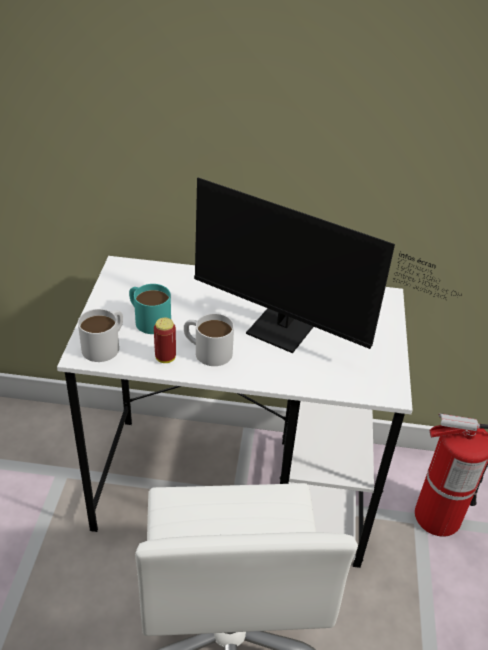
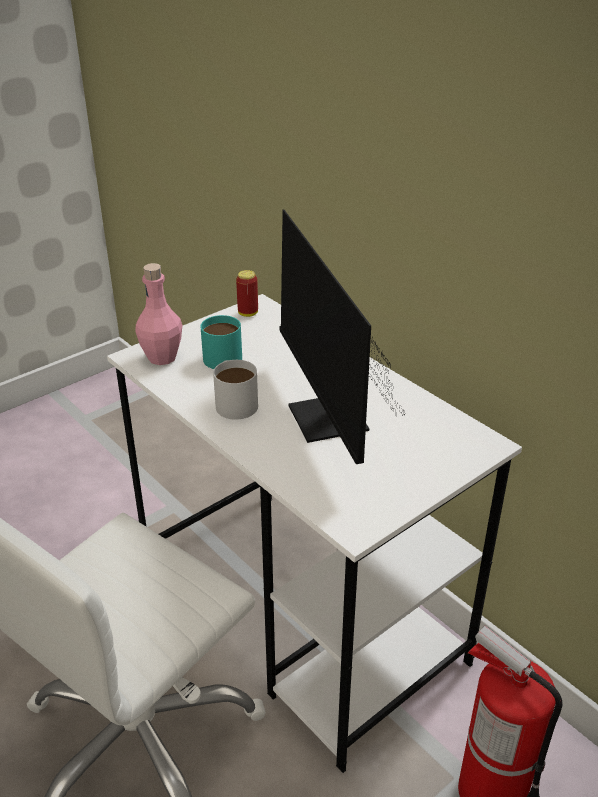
camera: 45 degrees right, 5 degrees down
(105, 344) = (162, 357): white mug -> pink bottle
(165, 358) = (192, 389): can -> can (248, 313)

